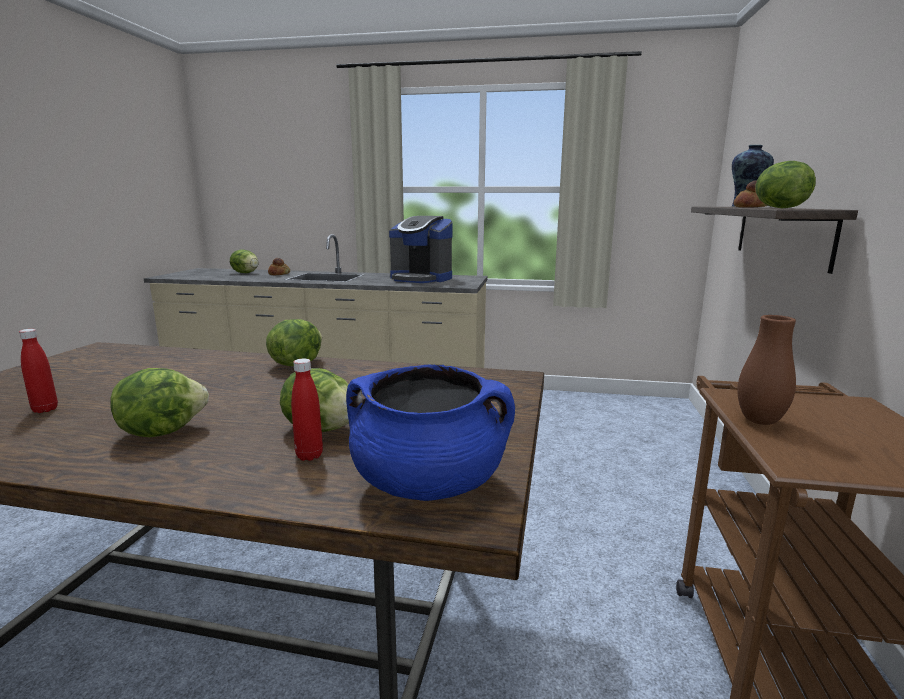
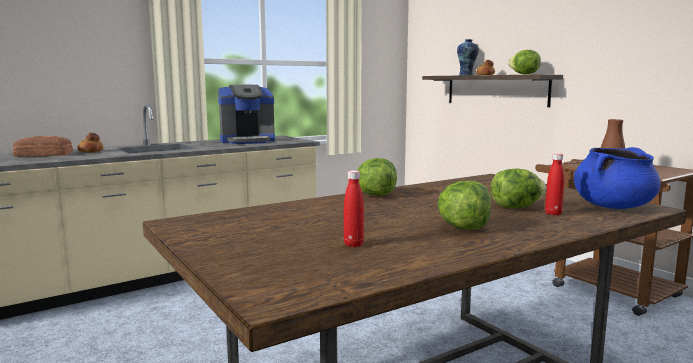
camera: 45 degrees left, 5 degrees down
(246, 273) = (43, 154): lettuce -> bread

